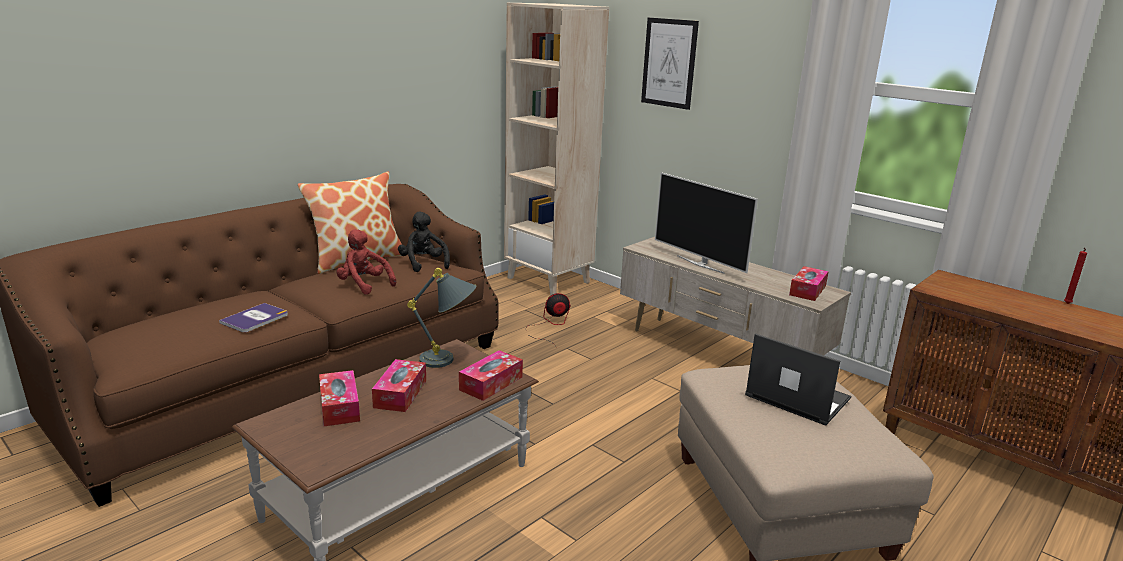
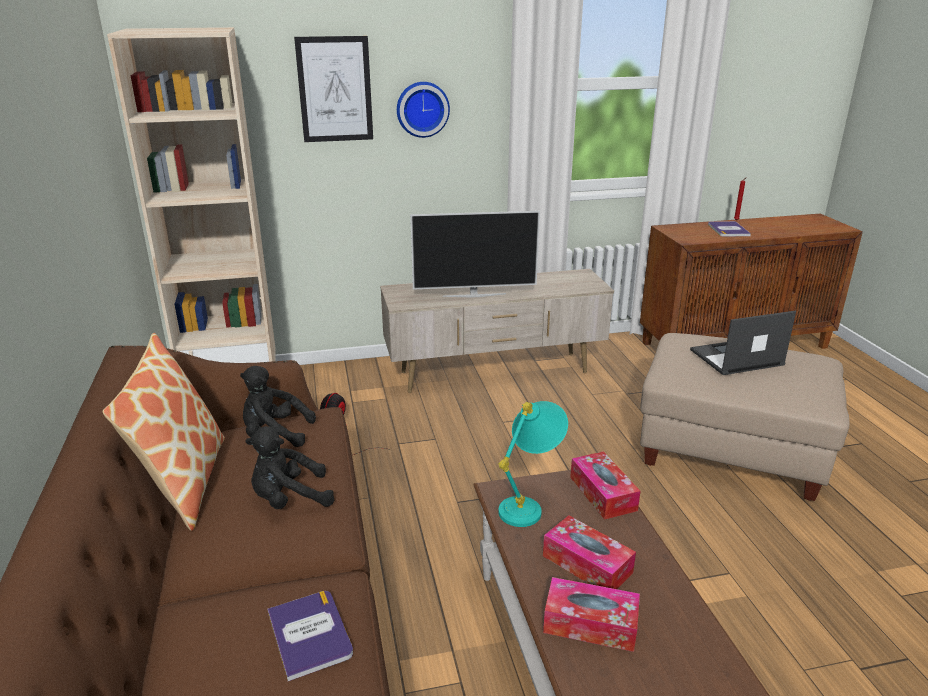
camera: 55 degrees left, 5 degrees up
(364, 285) = (289, 499): red plush toy -> black plush toy
(449, 361) = (529, 505): grey table lamp -> turquoise table lamp
(731, 90) = (422, 109): none -> wall clock
(807, 290) = (573, 280): tissue box -> none
(1019, 303) = (728, 230): none -> book

